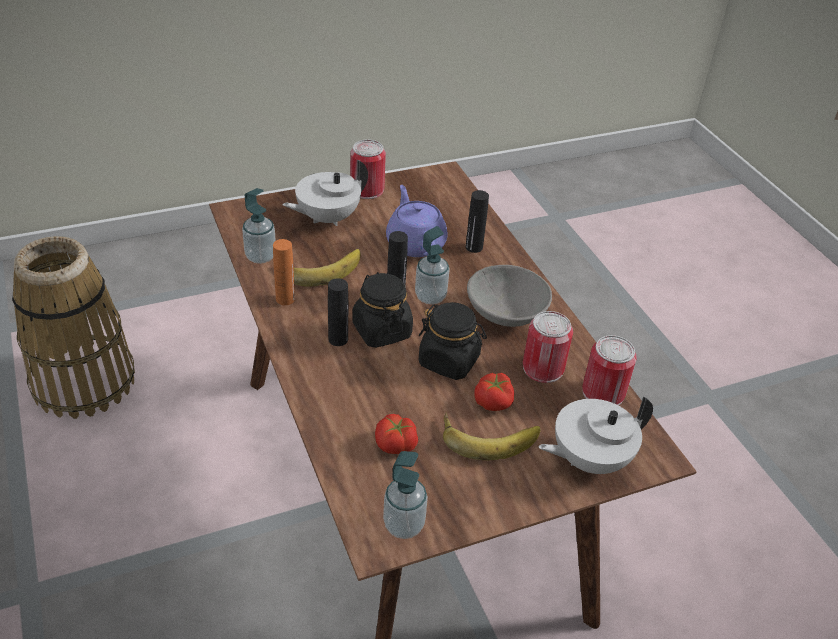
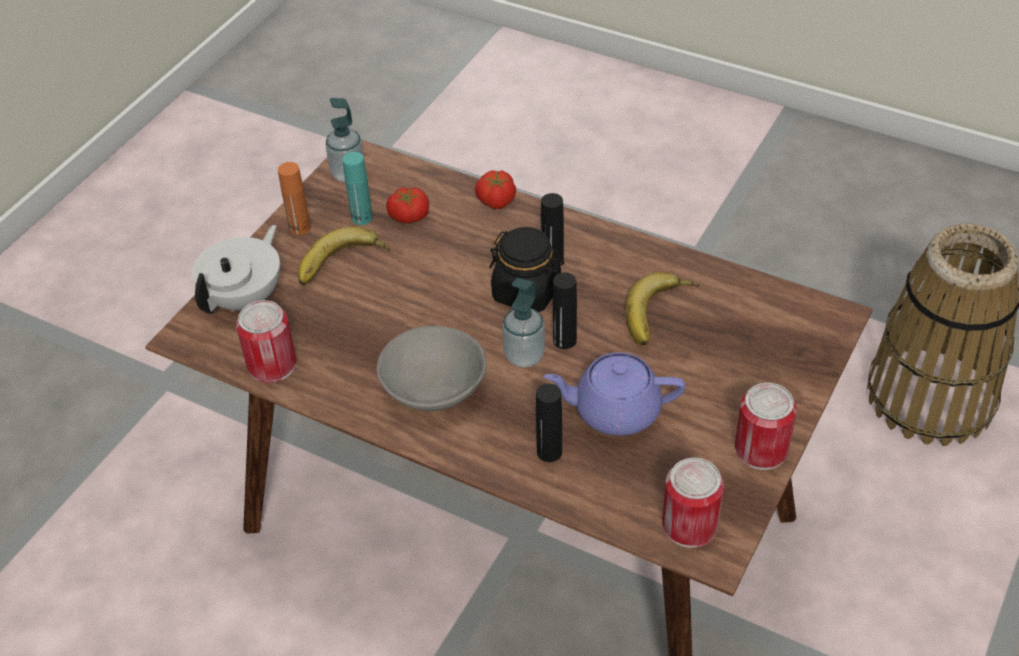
camera: 145 degrees right, 5 degrees up
(260, 256) = (730, 287): soap dispenser -> none
(285, 299) = (645, 264): orange bottle -> orange bottle (300, 228)
(327, 218) = (741, 376): white teapot -> none
(415, 243) = (615, 411): purple teapot -> purple teapot turned 150 degrees clockwise
(435, 469) = (361, 218): none -> turquoise bottle
(449, 361) = (437, 304): black jar -> none
(494, 401) = (364, 294): tomato -> tomato (495, 200)
(543, 368) = (347, 353): can -> can (690, 525)

